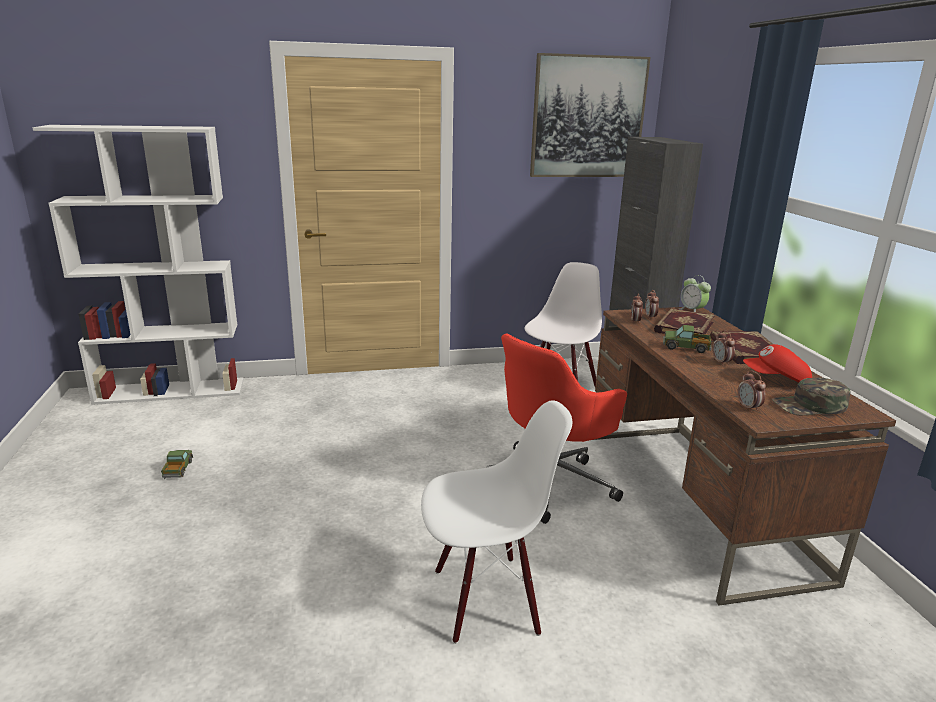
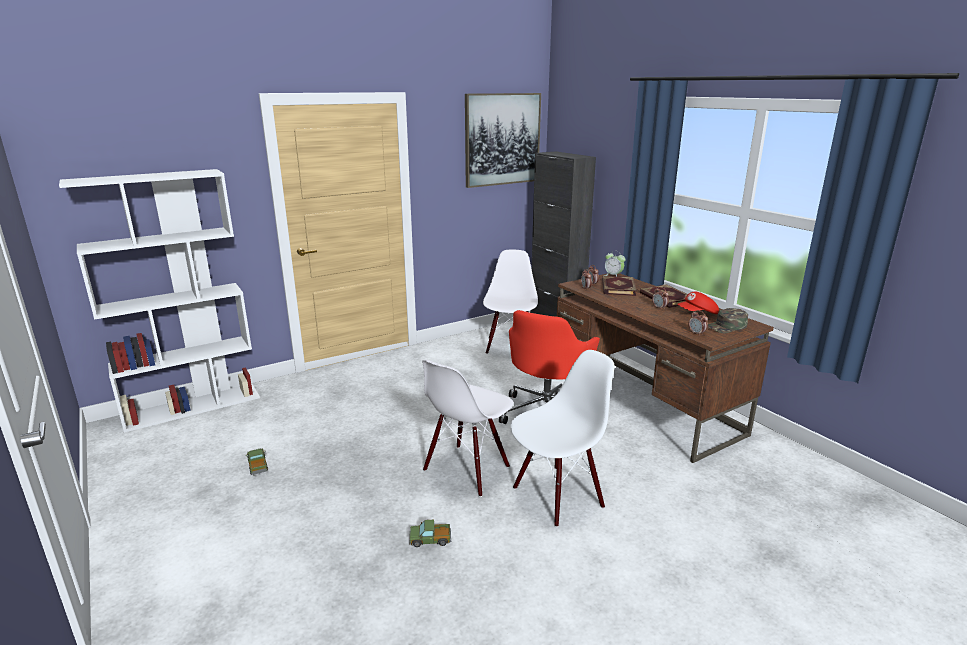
camera: 20 degrees left, 0 degrees up
(396, 532) = (467, 469): none -> white chair
(686, 348) = (631, 302): toy truck -> toy truck (430, 540)

